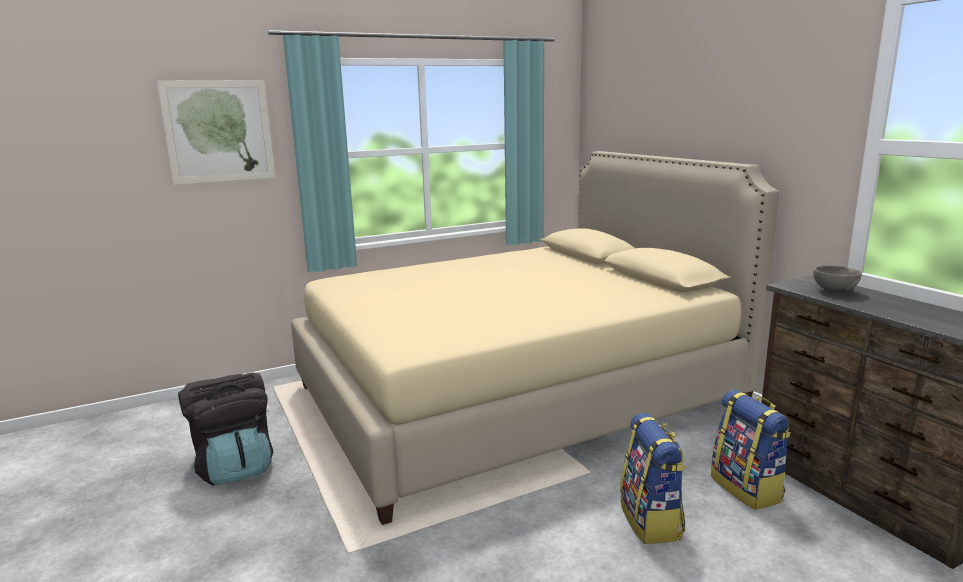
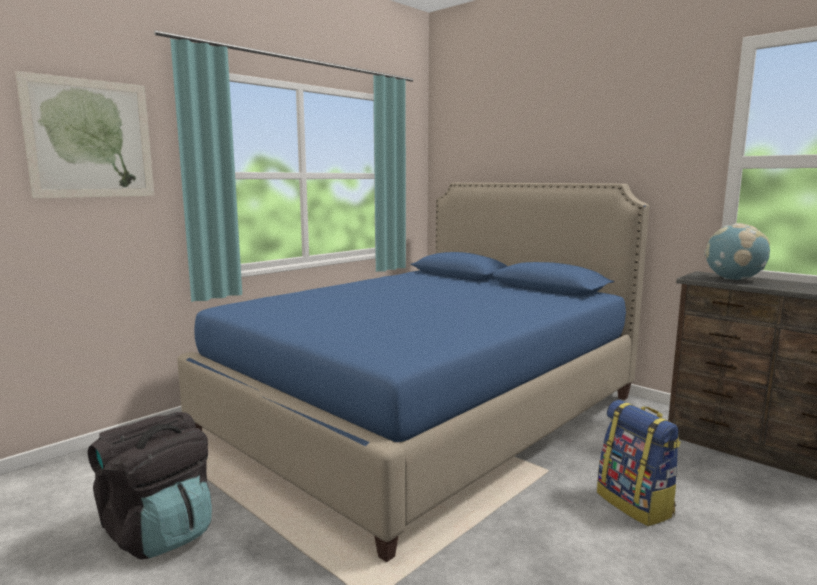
camera: 20 degrees left, 5 degrees down
(514, 397) = (425, 414): beige bed -> blue bed
(747, 489) = (684, 462): backpack -> none
(835, 291) = (733, 279): grey bowl -> globe

